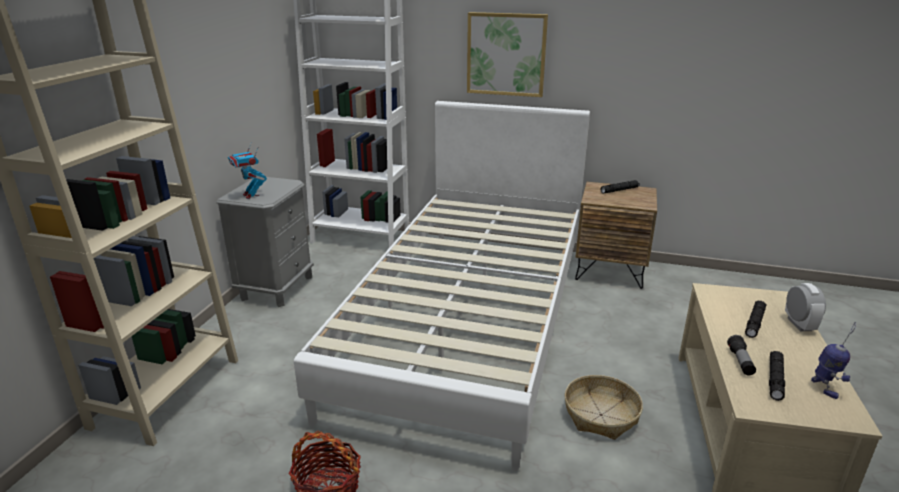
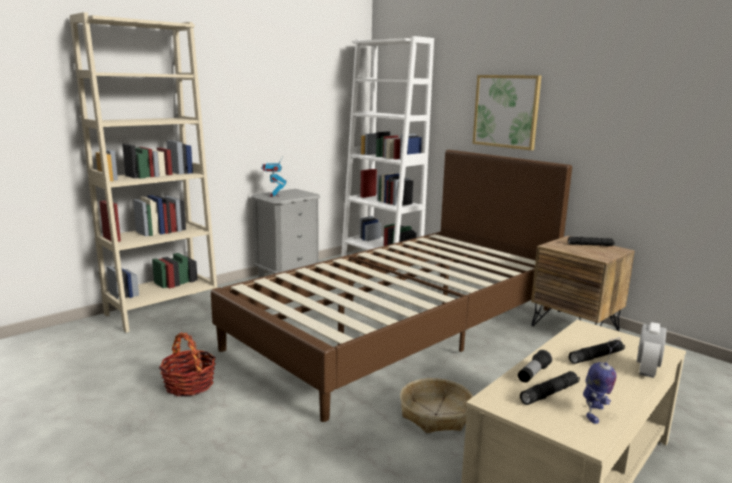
camera: 30 degrees right, 10 degrees down
(469, 321) = (401, 327): white bed -> brown bed

